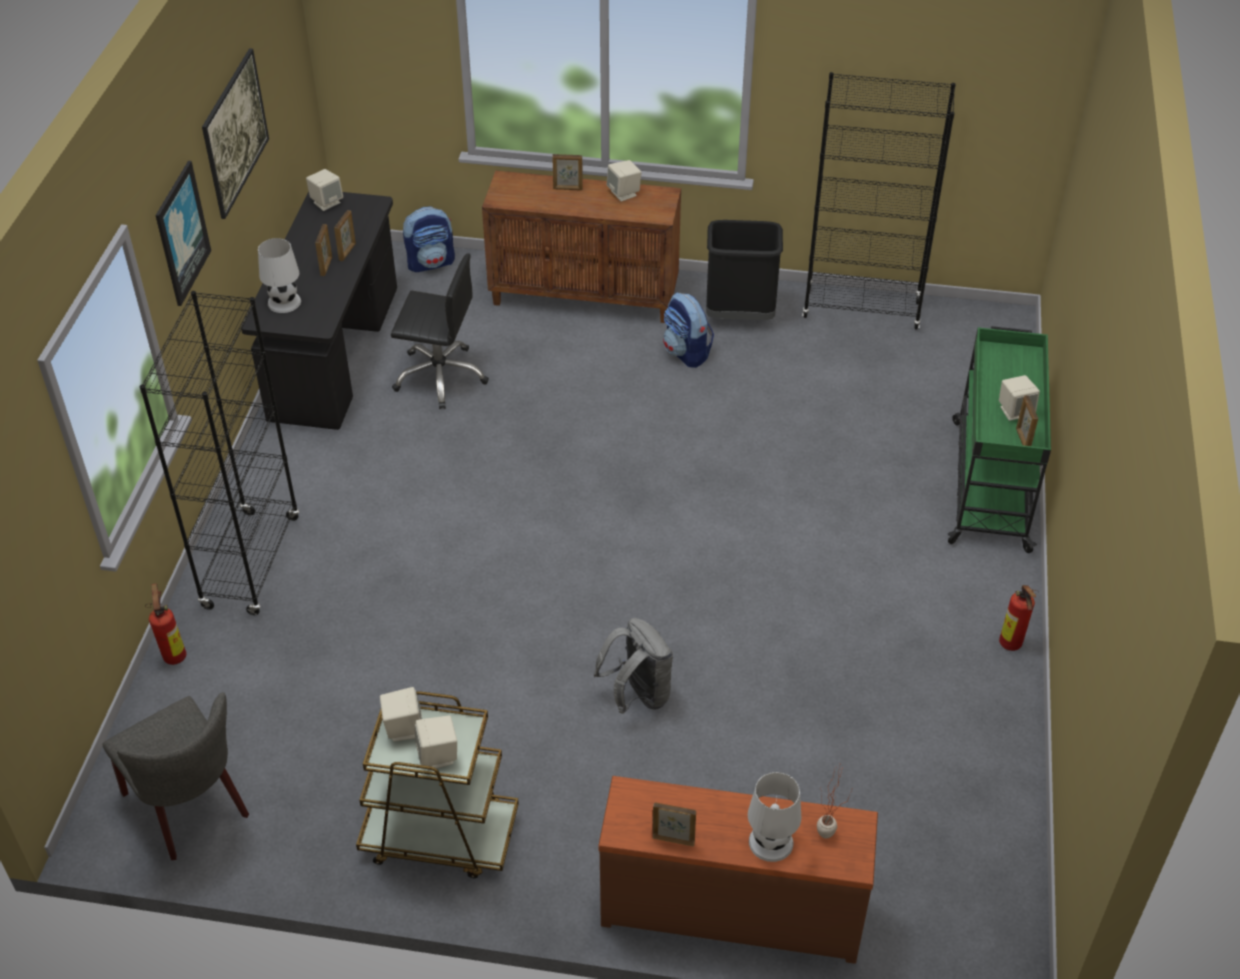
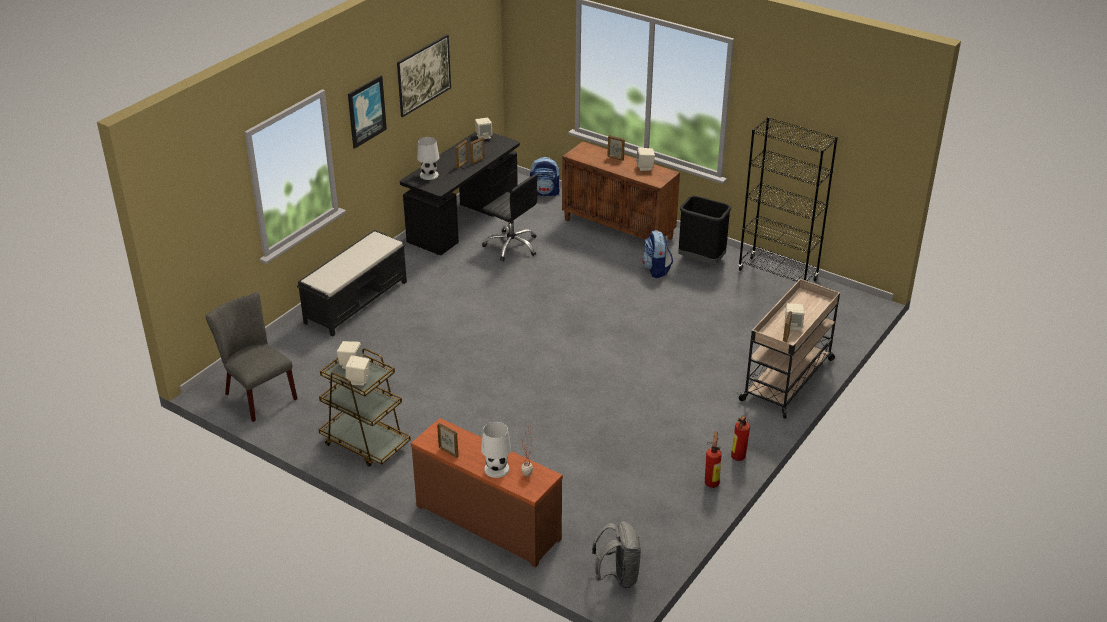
camera: 25 degrees right, 10 degrees down
(175, 654) = (293, 329): fire extinguisher -> fire extinguisher (712, 482)
(191, 808) = (257, 394): grey chair -> grey chair turned 150 degrees clockwise
(251, 562) = (356, 302): black bookcase -> black bench
(637, 695) = (509, 416): grey backpack -> grey backpack (618, 576)
(989, 483) = (788, 379): green cart -> beige cart

